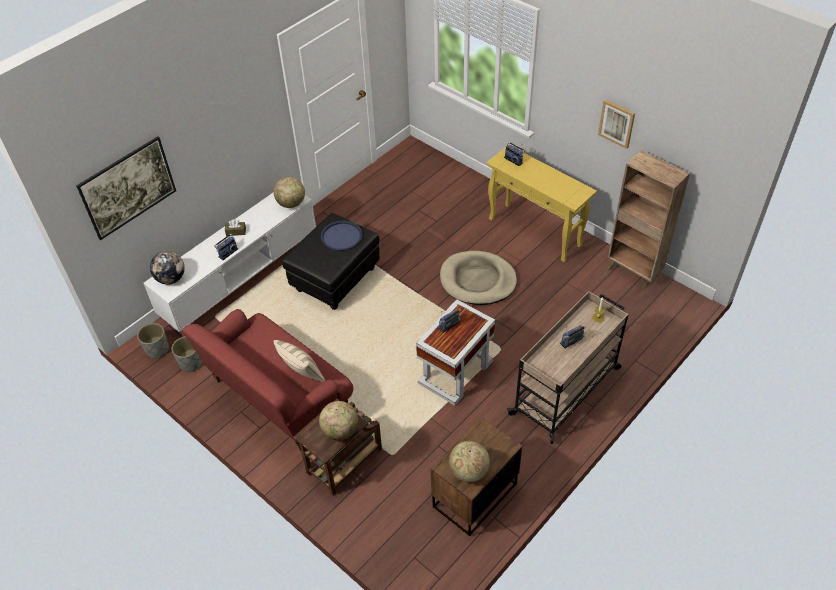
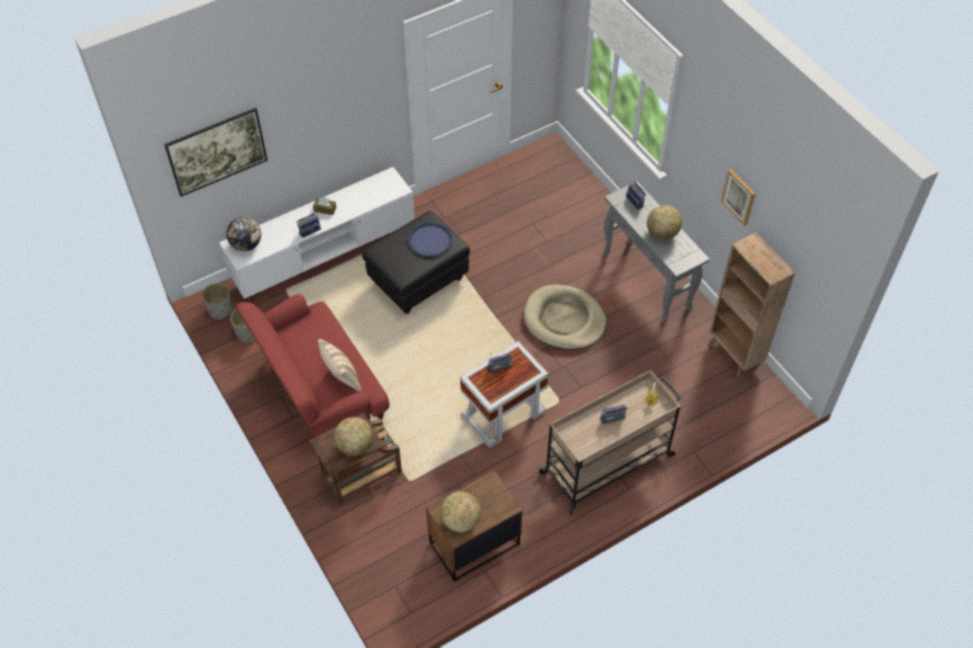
camera: 15 degrees right, 5 degrees up
(291, 203) = (390, 191): globe -> globe (662, 234)
(535, 232) = (647, 282): yellow console table -> grey console table

